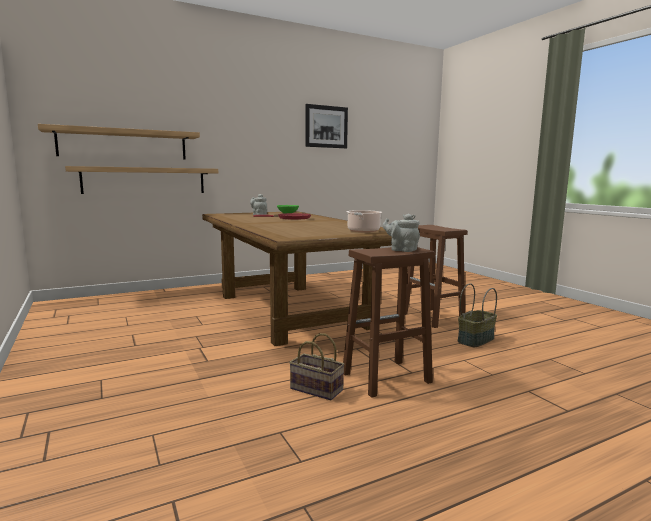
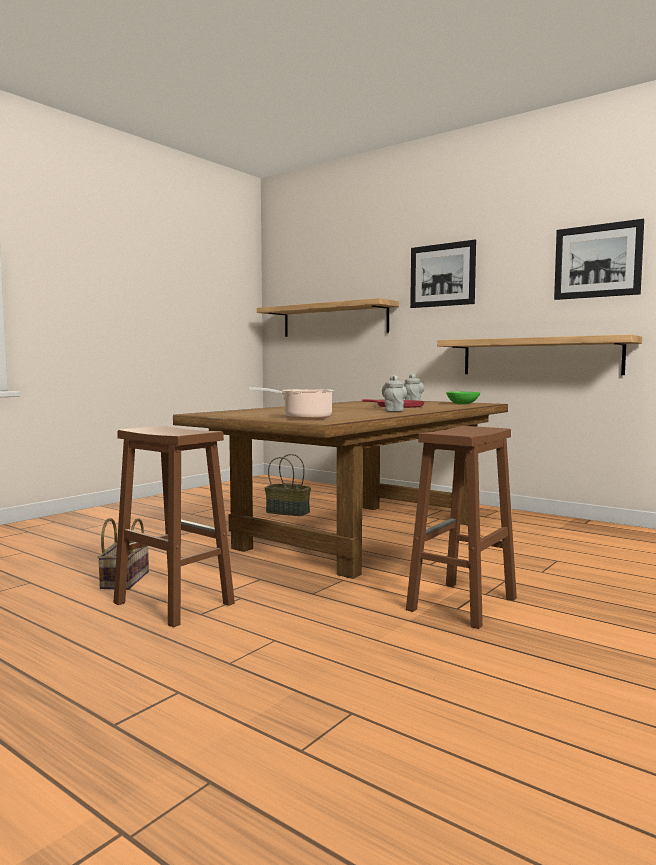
camera: 65 degrees right, 5 degrees down
(145, 180) = (349, 359): shelf -> shelf (539, 356)
(230, 119) = (442, 275): none -> picture
(401, 250) = (174, 431): grey teapot -> grey teapot (394, 410)
(475, 340) = (384, 642): basket -> basket (288, 512)

